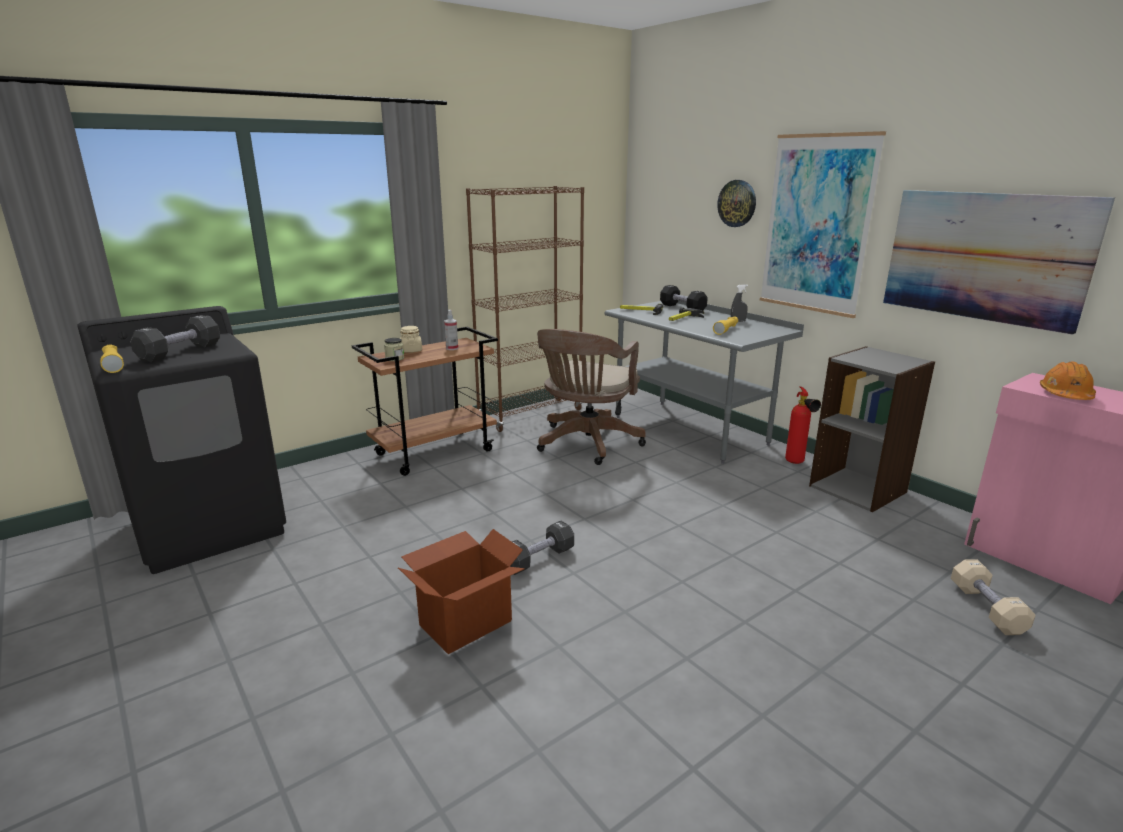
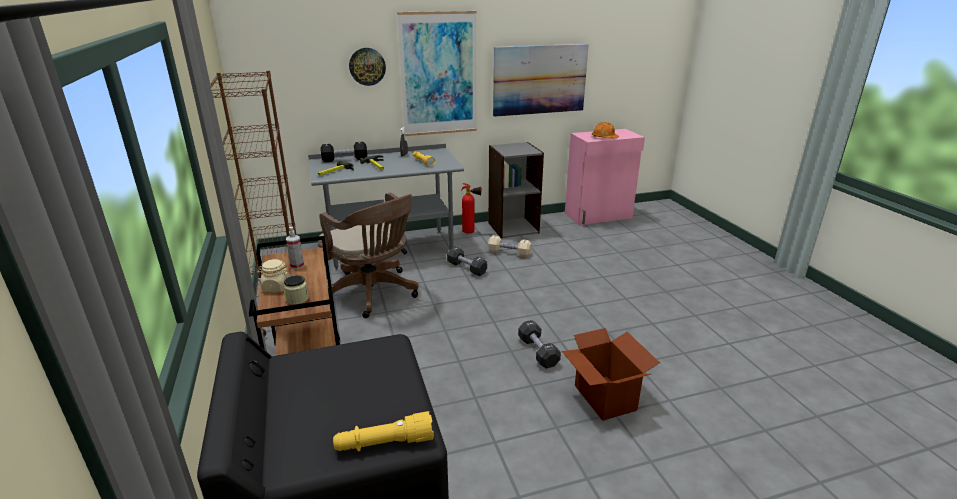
camera: 70 degrees left, 5 degrees up
(180, 352) = (357, 388): black dumbbell -> black dumbbell (467, 268)
(986, 609) = (629, 240): beige dumbbell -> beige dumbbell (509, 253)

